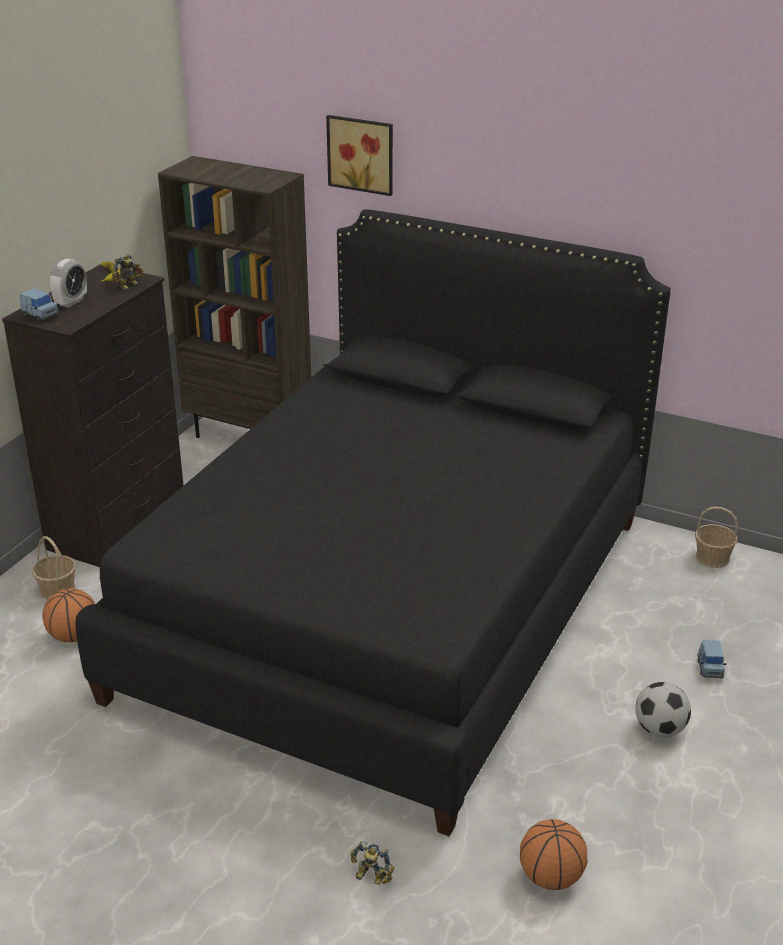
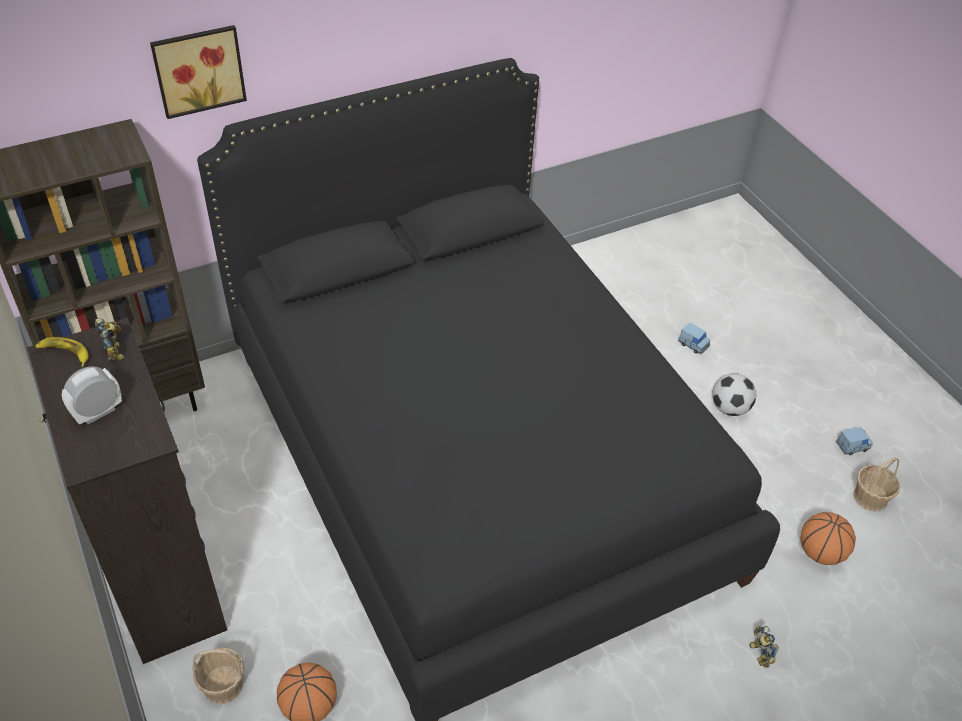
camera: 55 degrees left, 15 degrees up
(40, 315) = (100, 451): blue toy car -> blue toy car (852, 446)
(71, 302) = (98, 412): alarm clock -> alarm clock turned 105 degrees counterclockwise
(371, 878) = (758, 653): toy robot -> toy robot turned 105 degrees clockwise
(712, 558) = (587, 264): basket -> basket (870, 497)

